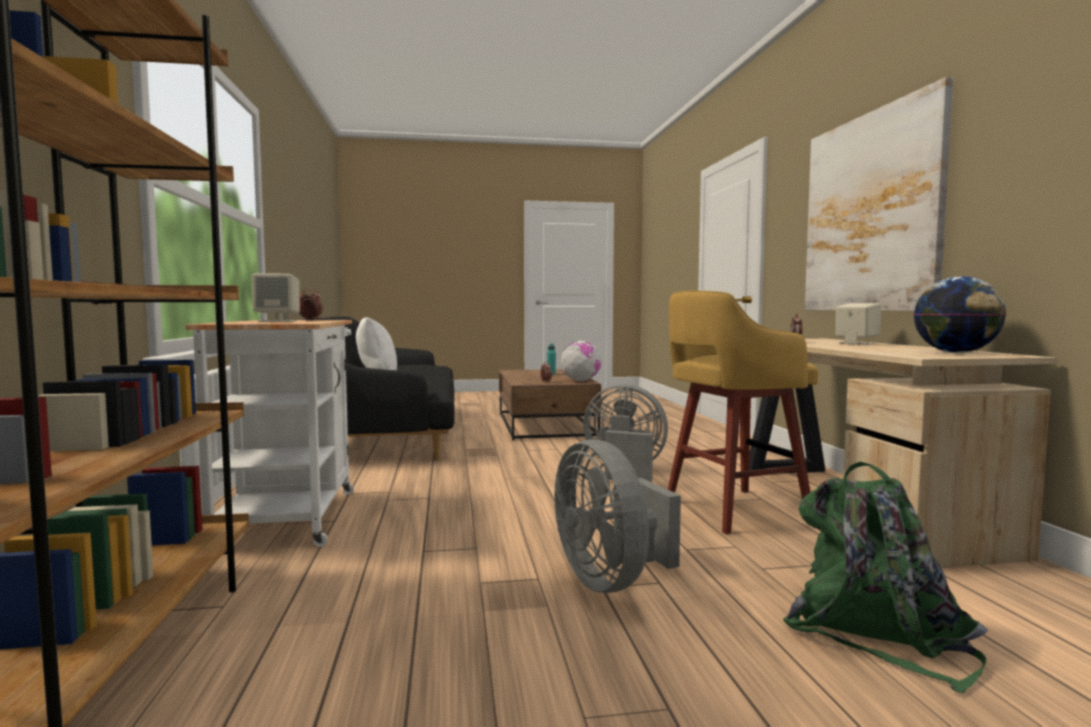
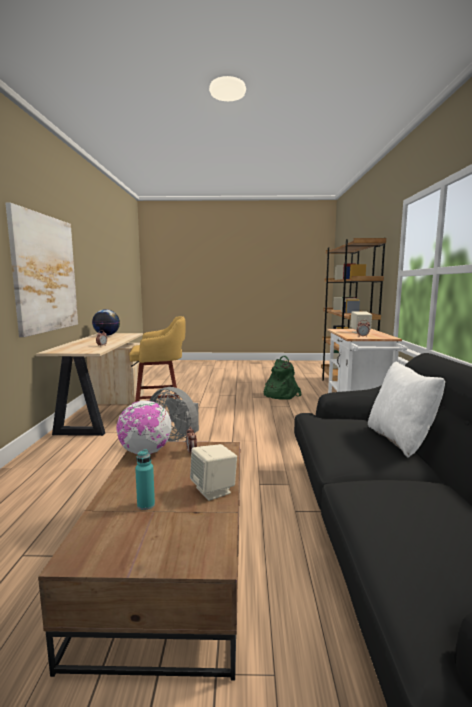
camera: 170 degrees left, 5 degrees up
(610, 580) = (232, 396): grey fan -> none
(856, 343) = (83, 343): beige speaker -> beige speaker (214, 490)
(877, 633) = (183, 386): green backpack -> green backpack (279, 395)

